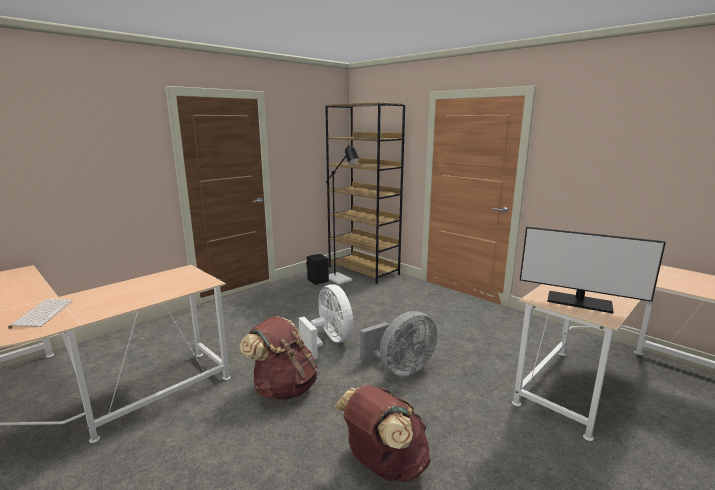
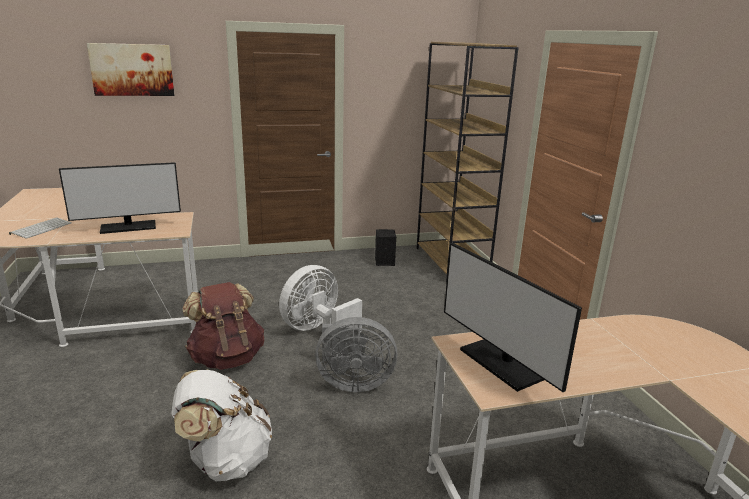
camera: 30 degrees right, 5 degrees up
(72, 134) = (132, 70): none -> picture
(148, 290) = (128, 227): none -> monitor
(329, 342) = (317, 330): white fan -> white fan turned 135 degrees counterclockwise
(341, 280) = (411, 267): black floor lamp -> none
(384, 465) = (225, 460): brown backpack -> white backpack

